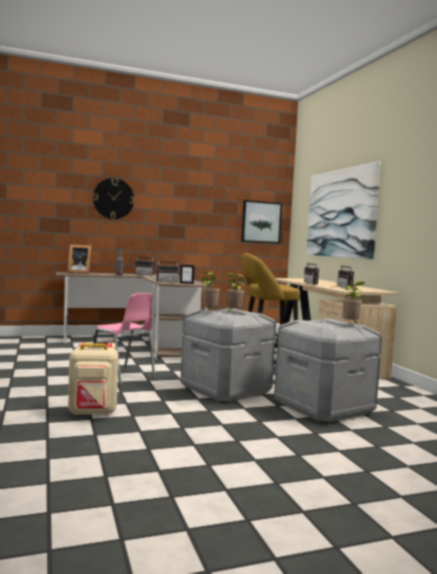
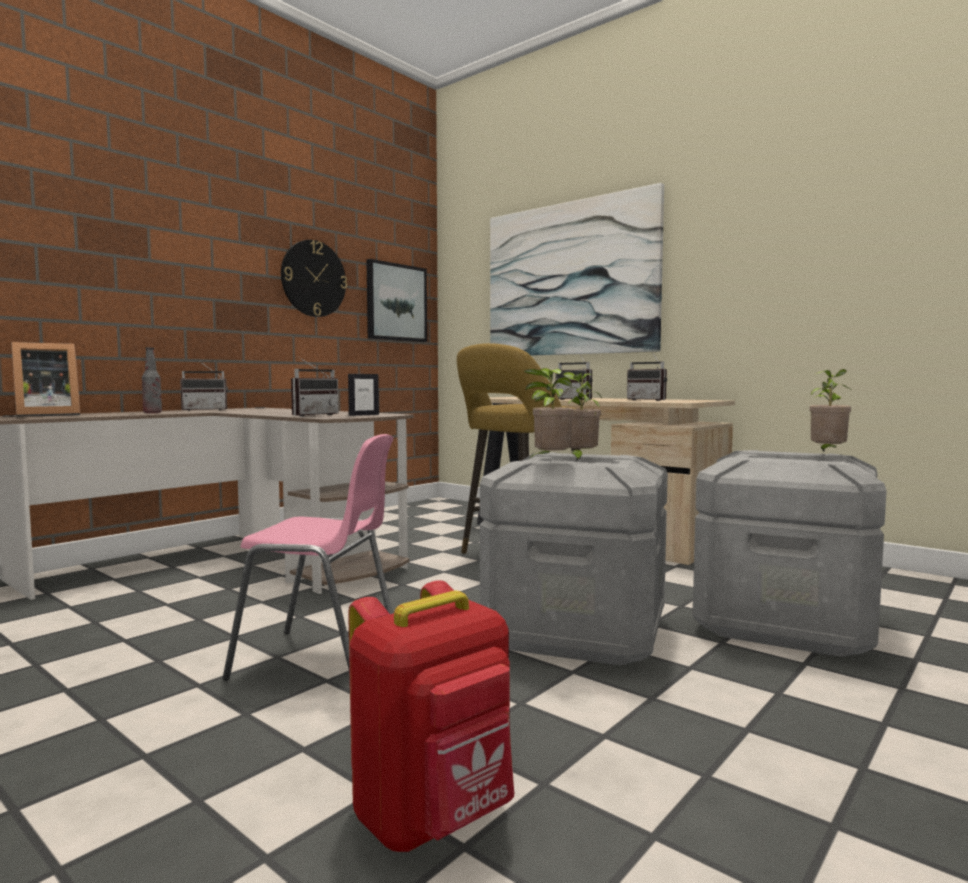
camera: 30 degrees left, 0 degrees up
(93, 413) = (435, 819): beige backpack -> red backpack
(113, 198) = (107, 235): wall clock -> wall clock (313, 278)

